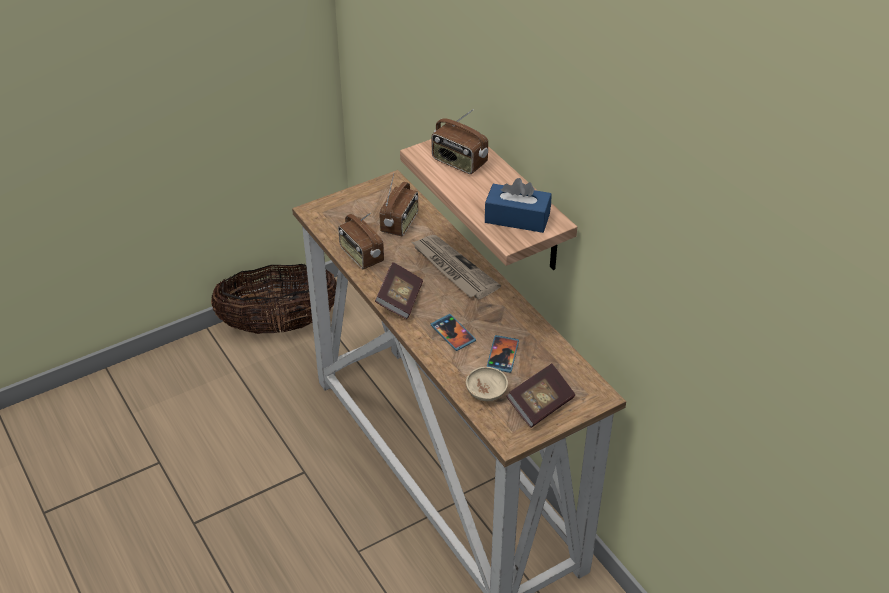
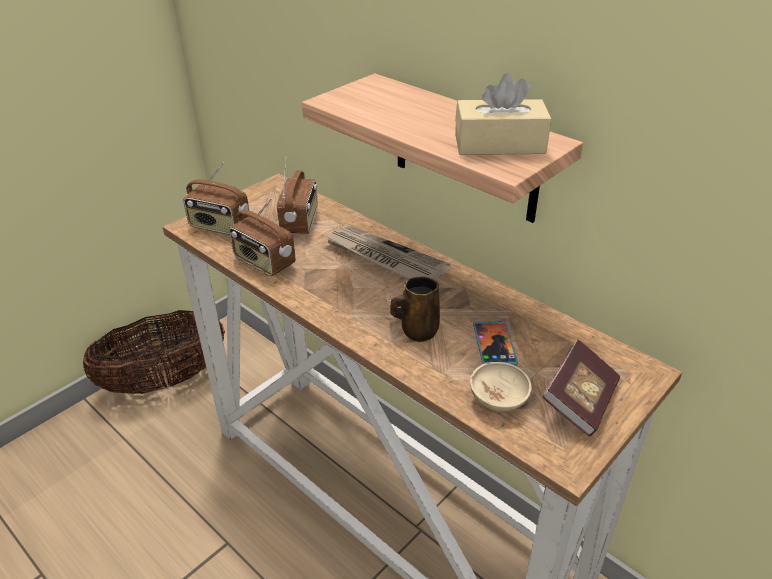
camera: 15 degrees left, 5 degrees down
(400, 300) = (331, 303): book -> none
(453, 333) = (417, 331): phone -> brown mug
(459, 162) = (385, 103): radio -> radio (219, 226)
(517, 218) = (499, 144): blue tissue box -> beige tissue box

